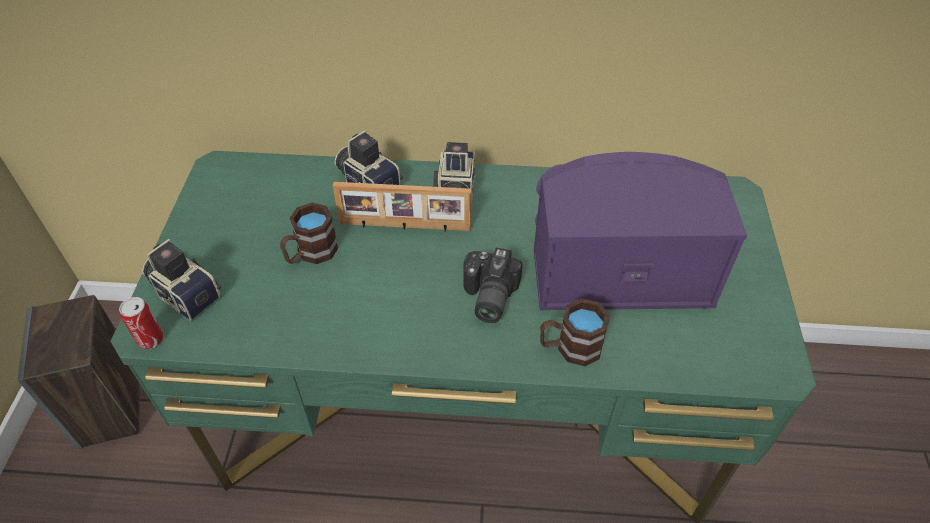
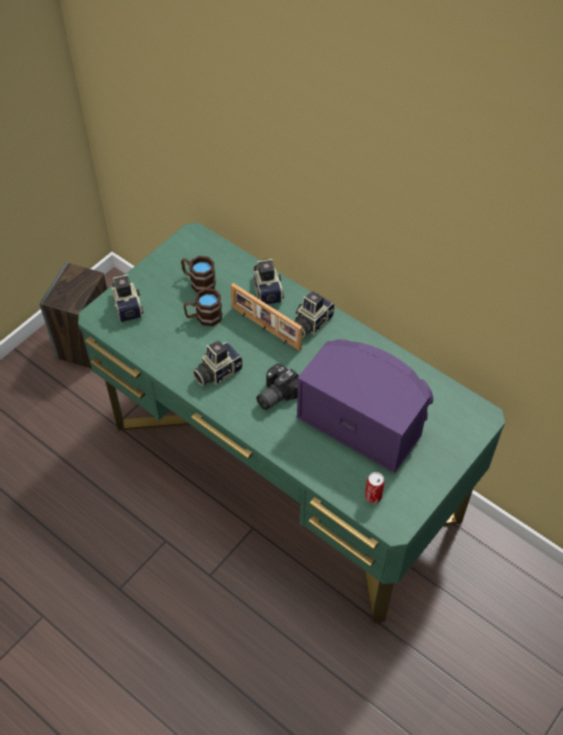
camera: 35 degrees right, 5 degrees up
(150, 339) = (96, 322): can -> can (373, 496)
(386, 312) = (216, 372): none -> camera
(570, 347) = (293, 446): brown mug -> brown mug (198, 281)

